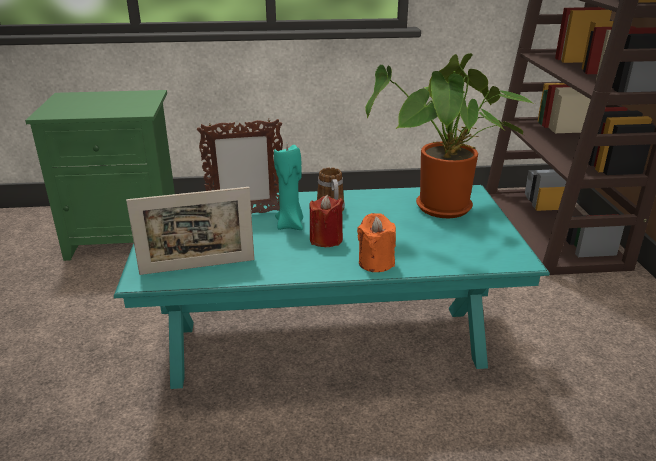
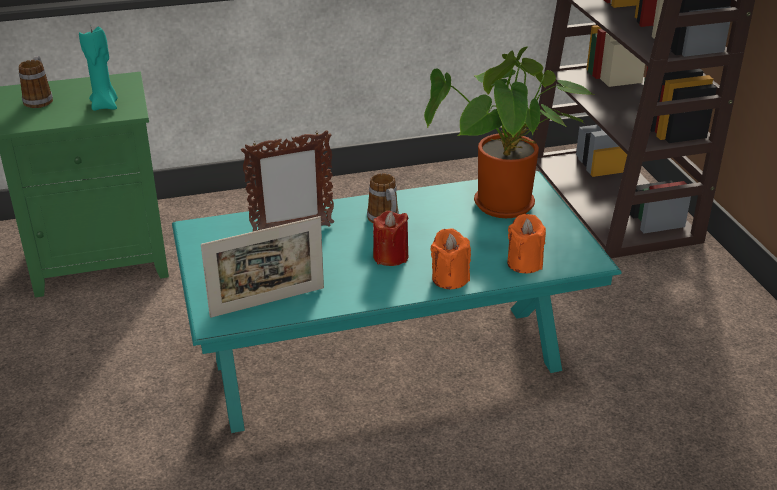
camera: 10 degrees left, 5 degrees up
(79, 101) = (40, 99): none -> mug
(290, 225) = (346, 242): turquoise candle -> turquoise candle (105, 105)
(452, 256) = (524, 263): none -> orange candle

